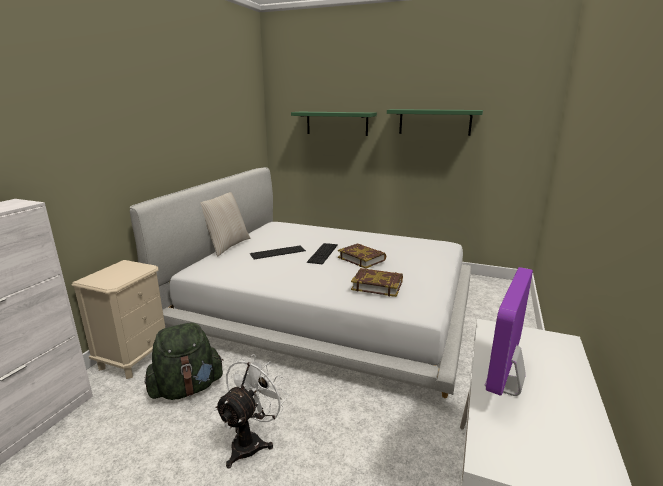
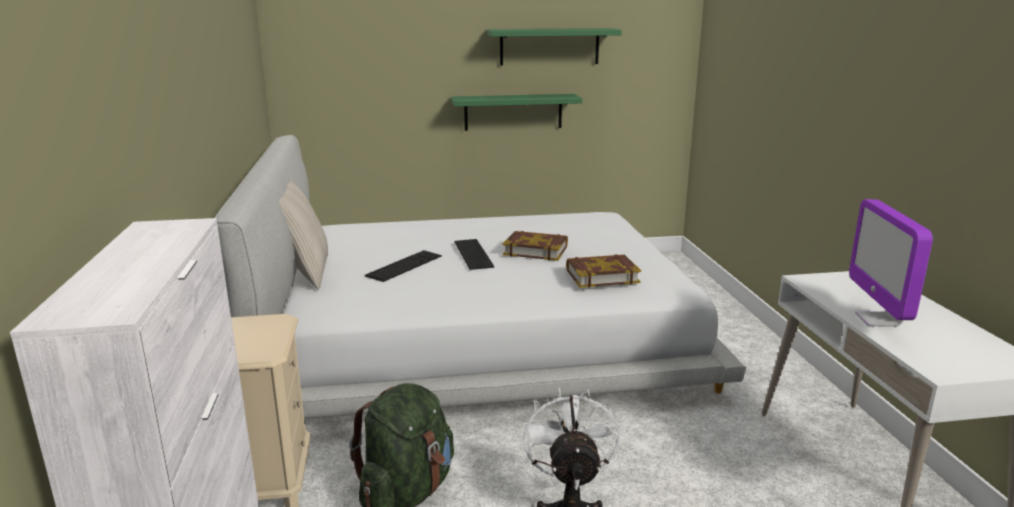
camera: 30 degrees left, 0 degrees up
(337, 123) = (399, 54): green shelf -> green shelf (513, 112)

